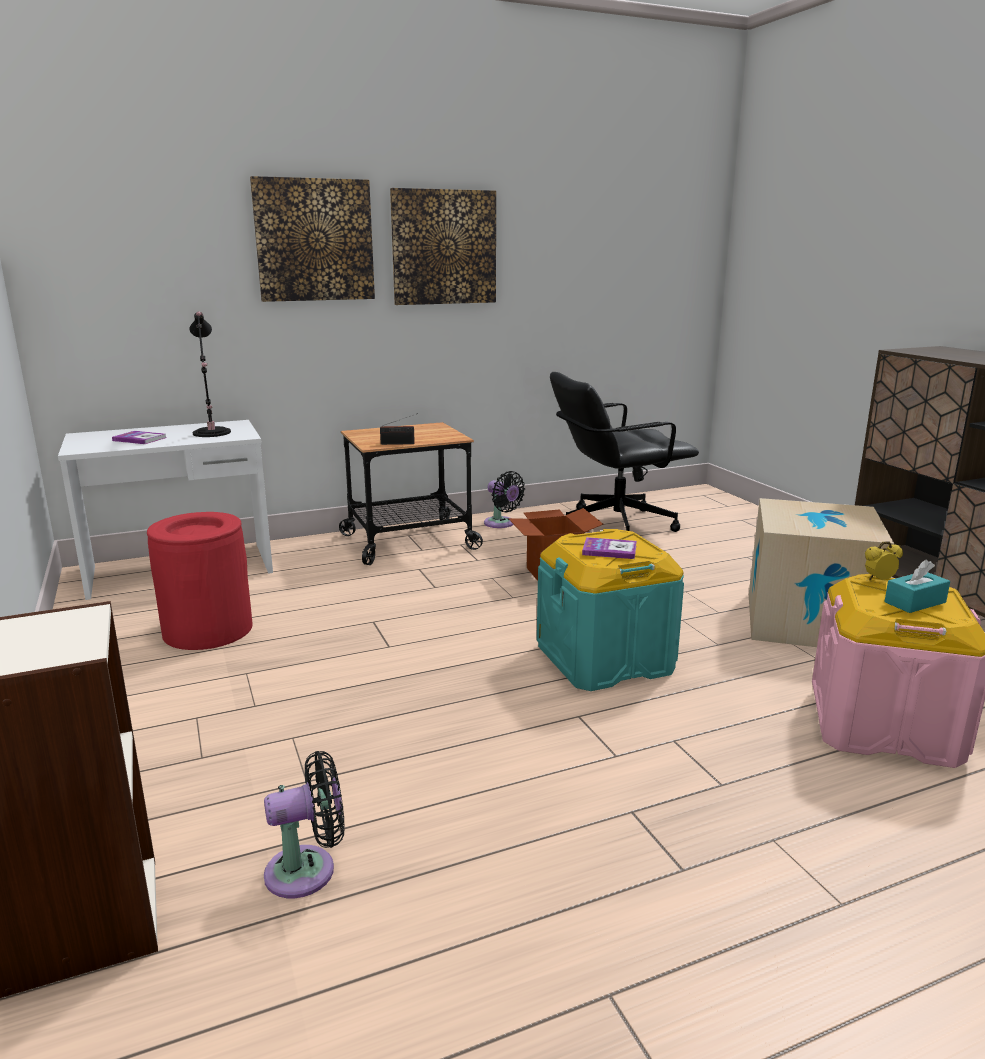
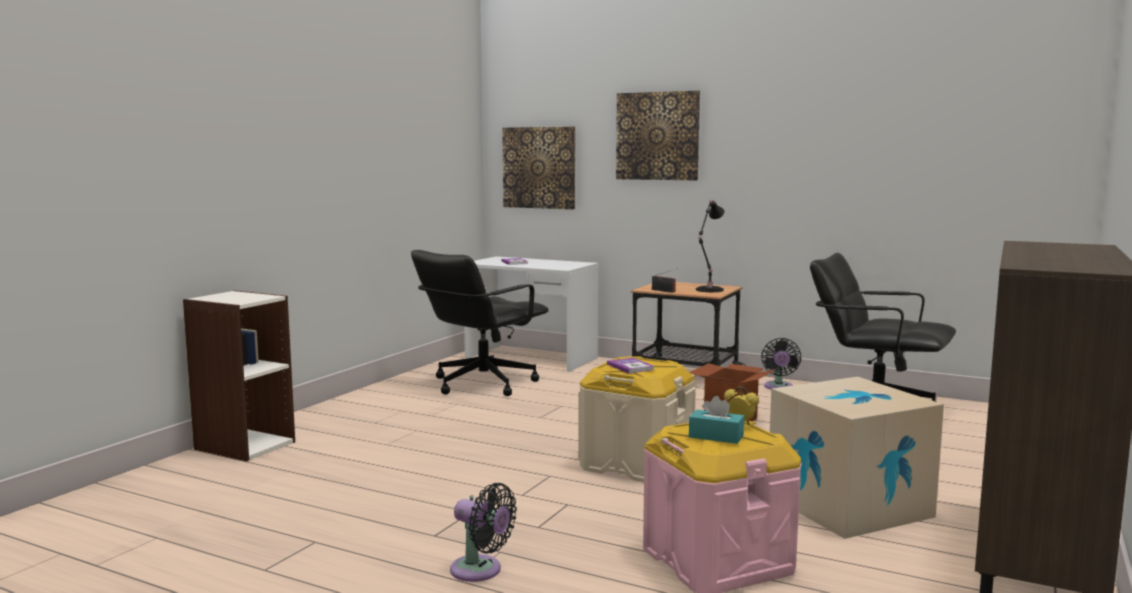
camera: 50 degrees right, 10 degrees down
(207, 630) = (482, 384): red trash can -> black office chair
(211, 433) = (553, 265): black table lamp -> black table lamp (708, 290)
(308, 870) = (324, 465): black fan -> black fan (480, 571)
(444, 247) = (759, 140): picture -> picture (539, 167)
(605, 659) = (636, 464): turquoise storage box -> beige storage box

